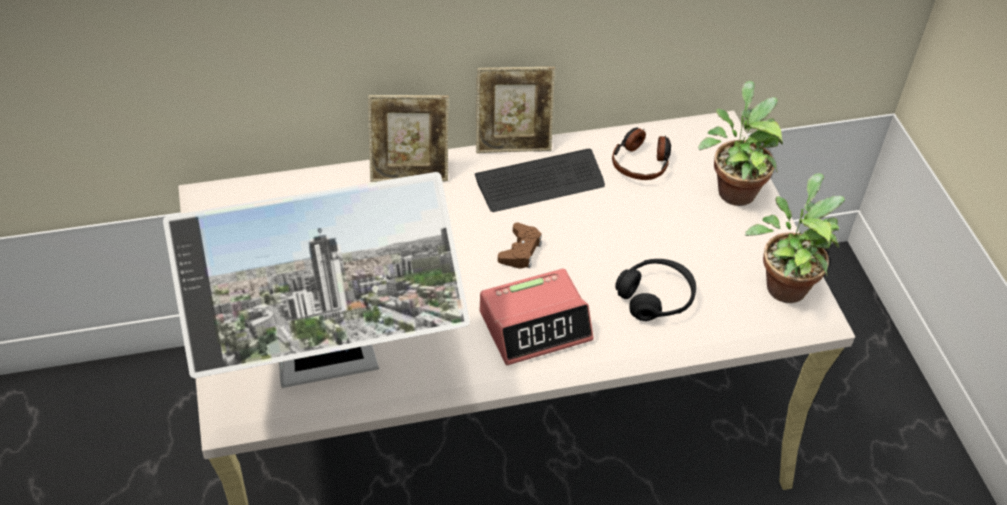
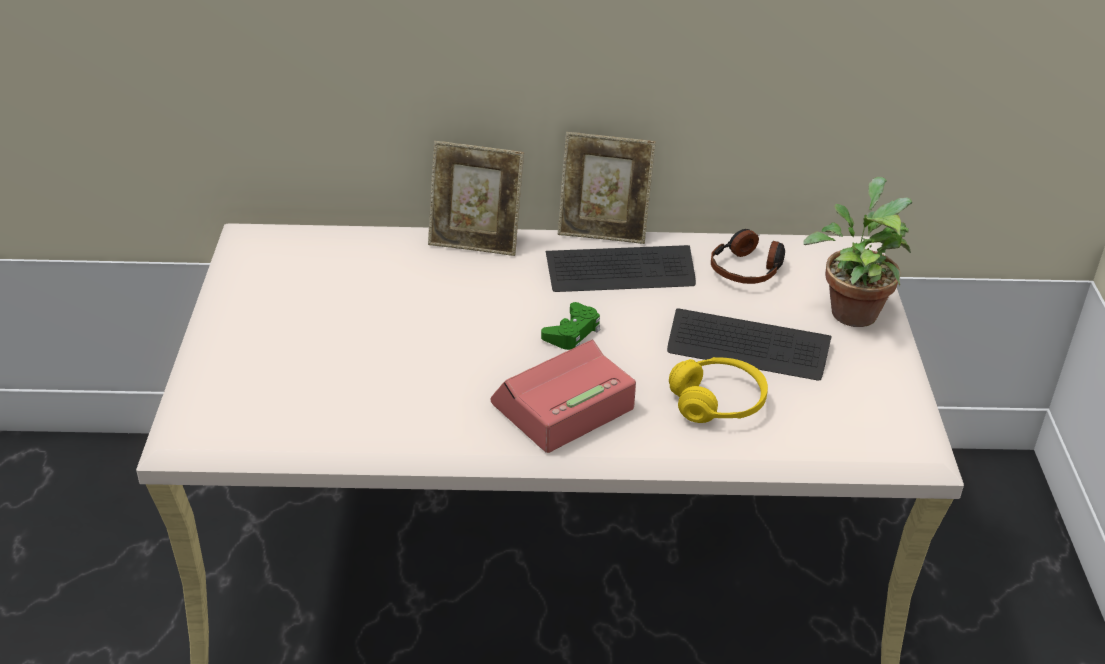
camera: 15 degrees right, 10 degrees down
(330, 373) = (306, 416): monitor -> none
(520, 251) = (572, 333): brown game controller -> green game controller
(535, 325) = (562, 407): alarm clock -> alarm clock turned 150 degrees clockwise
(655, 298) = (717, 402): black headphones -> yellow headphones
(663, 240) = (747, 347): none -> keyboard
(784, 283) = (885, 412): potted plant -> none

